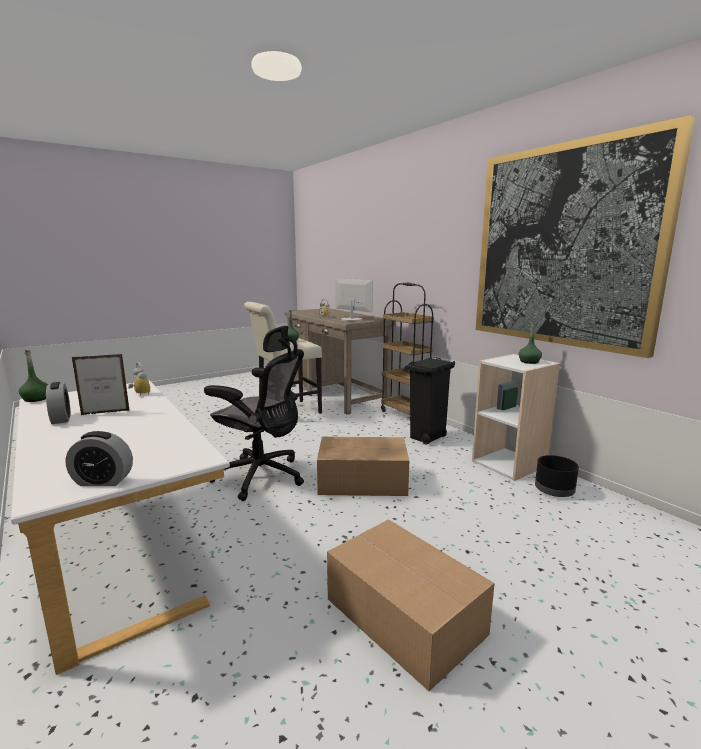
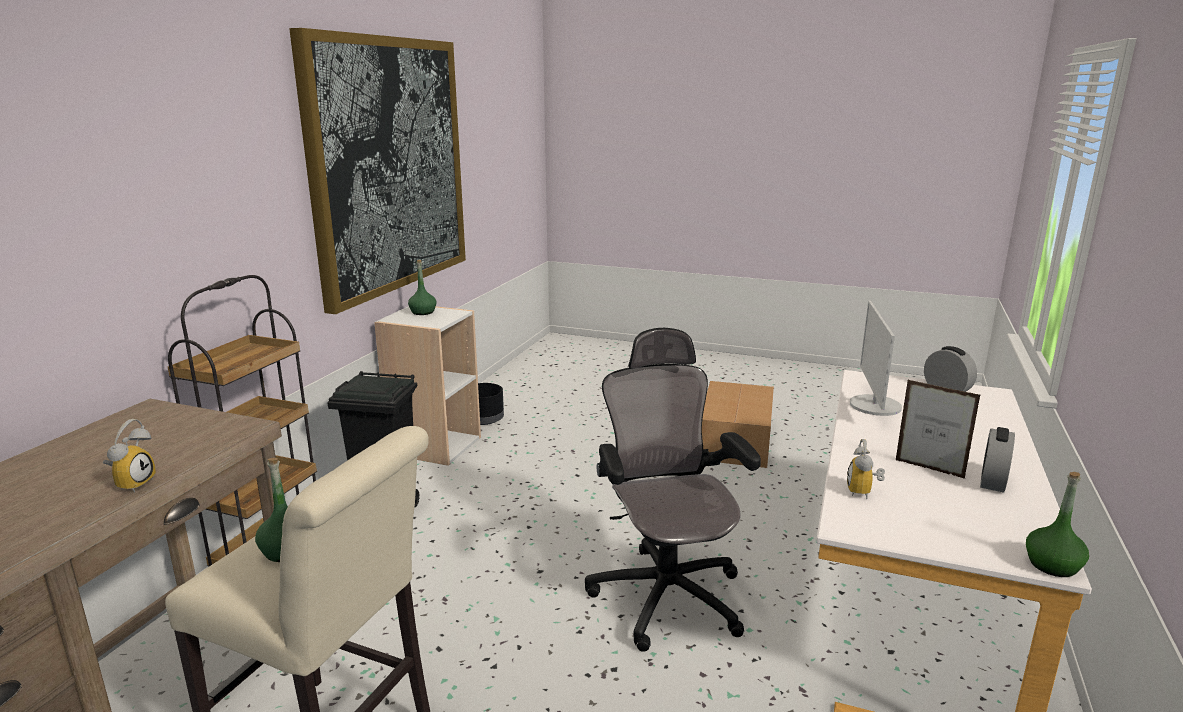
camera: 125 degrees left, 5 degrees up
(351, 319) = (178, 437): monitor -> monitor (874, 406)
(364, 481) = (580, 513): cardboard box -> none

